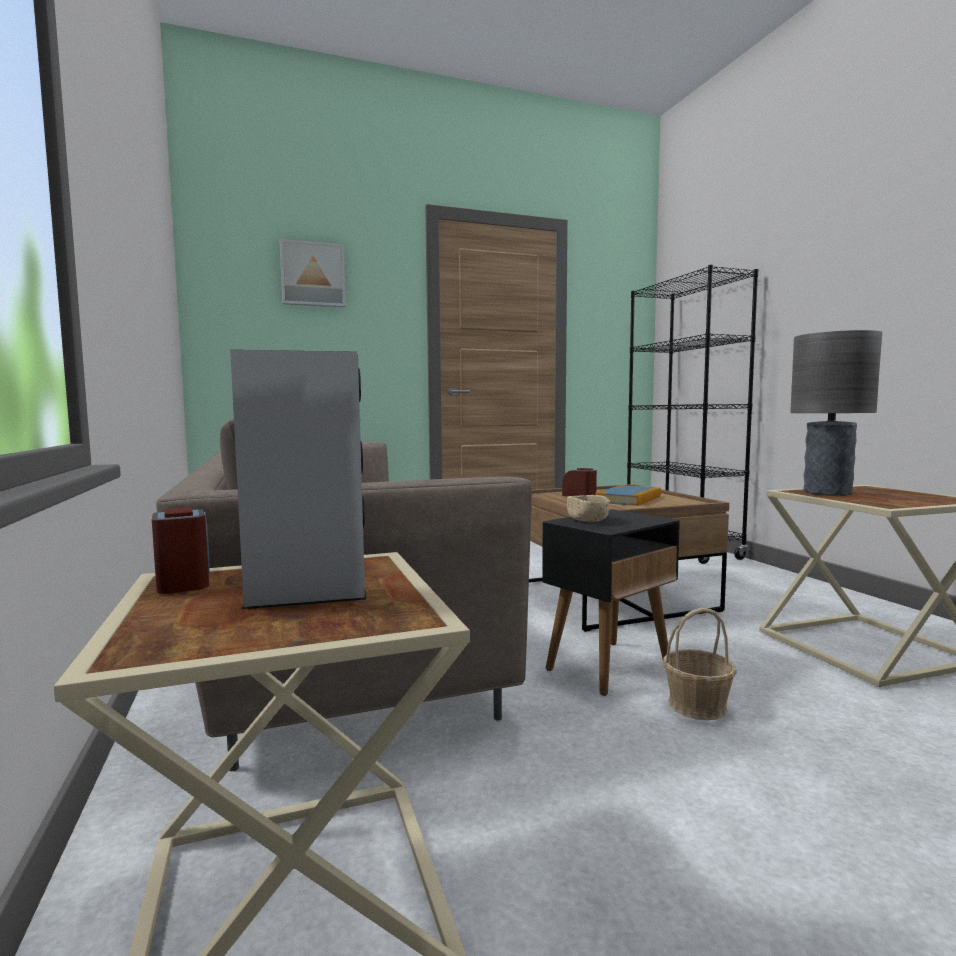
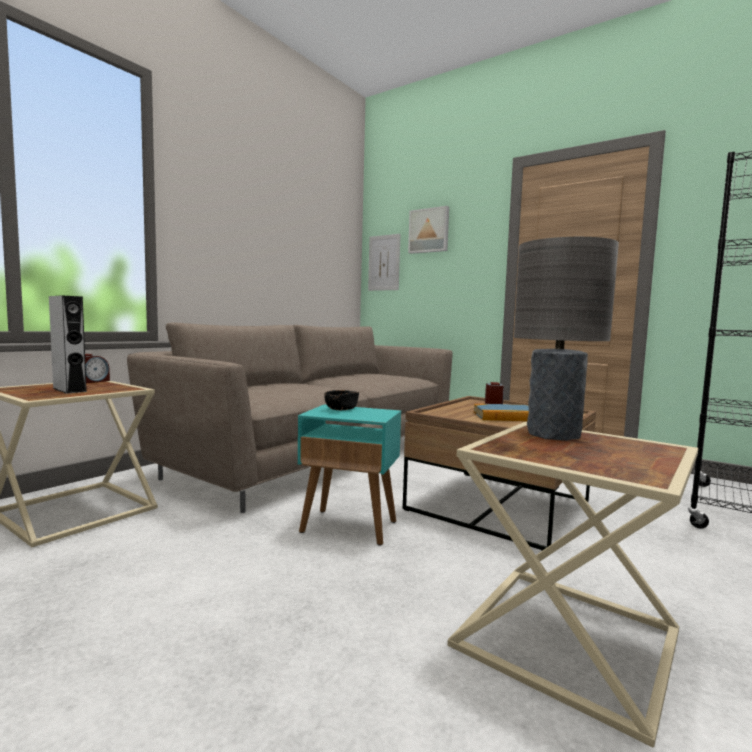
camera: 55 degrees right, 0 degrees up
(231, 313) = (384, 263): none -> picture
(587, 520) = (341, 409): beige bowl -> black bowl
(609, 666) = (350, 526): black side table -> turquoise side table
(698, 706) = (314, 563): basket -> none

